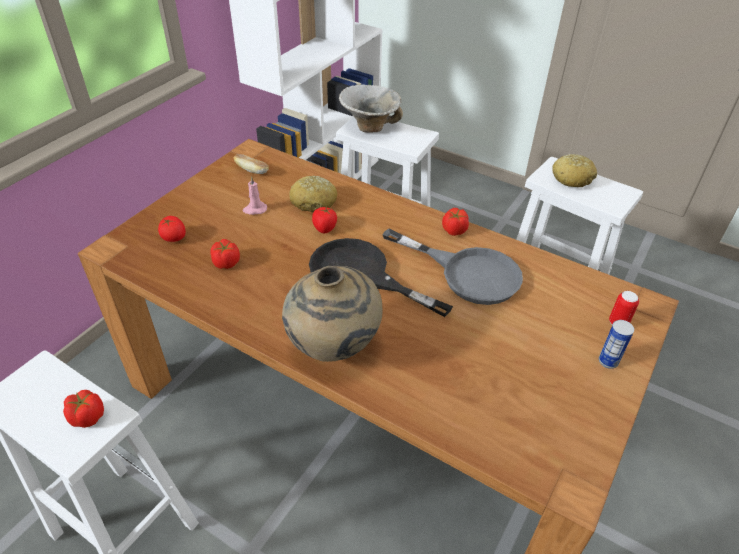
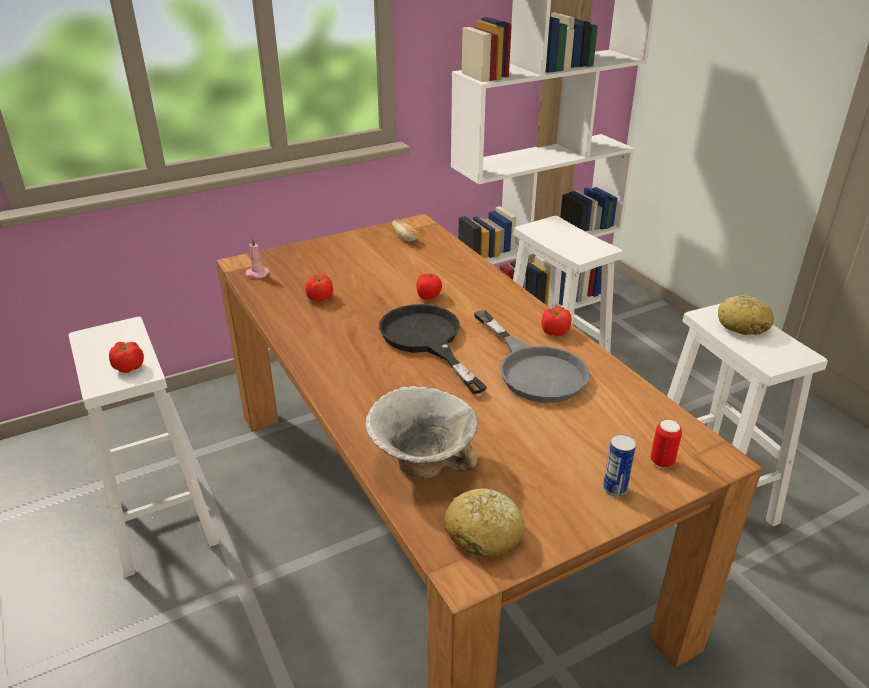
camera: 30 degrees right, 10 degrees down
(174, 238) = (295, 269): tomato -> none
(255, 209) = (380, 266): pink candle -> pink candle (256, 274)
(314, 202) = (438, 274): bread -> bread (484, 533)
(333, 349) = (349, 385): beige vase -> none
(370, 126) = (553, 230): bowl -> bowl (423, 463)

